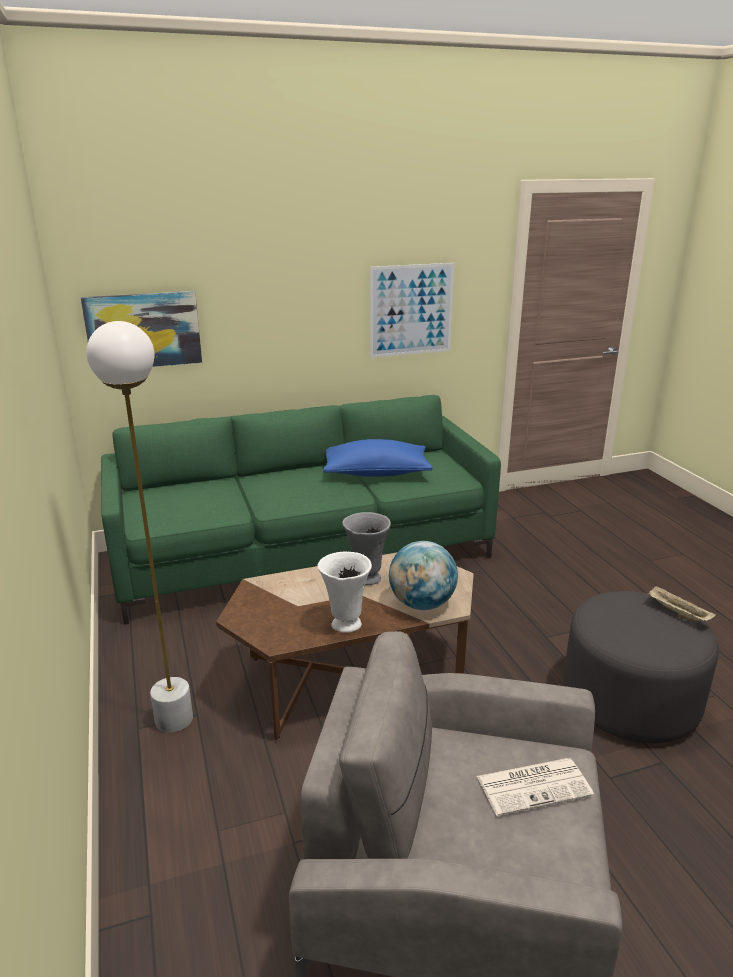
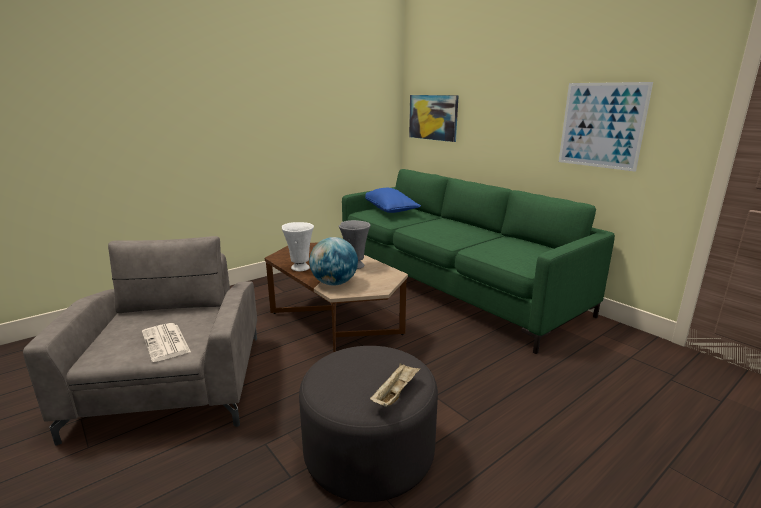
camera: 70 degrees right, 5 degrees down
(174, 719) = (279, 287): white floor lamp -> none
(376, 473) = (493, 242): blue pillow -> blue pillow (389, 210)

